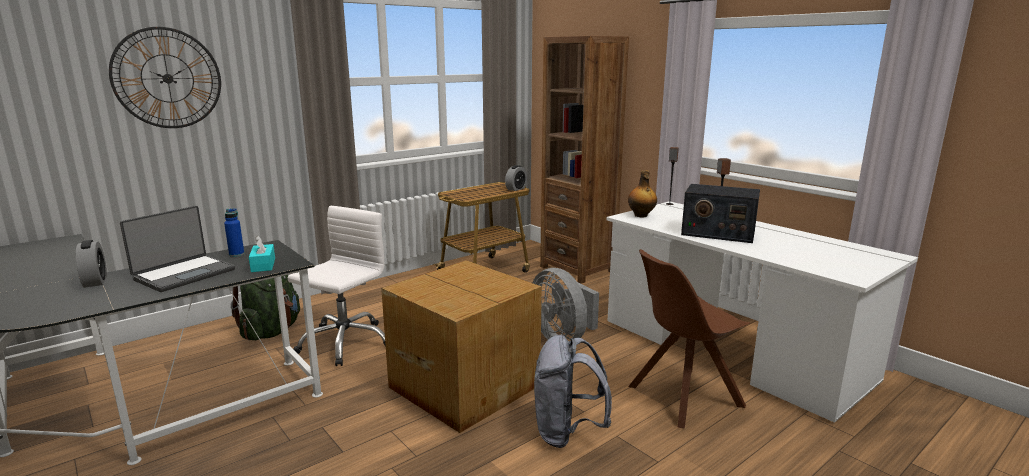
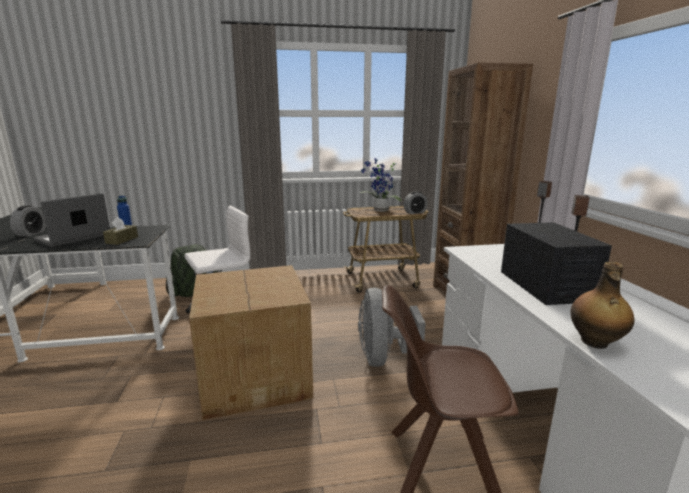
camera: 30 degrees right, 0 degrees up
(167, 78) = (149, 106): wall clock -> none
(184, 274) = (74, 238): laptop -> laptop turned 150 degrees clockwise
(263, 265) = (122, 240): turquoise tissue box -> brown tissue box
(476, 191) = (379, 210): none -> potted plant
(567, 433) = (281, 460): grey backpack -> none
(641, 215) = (482, 251): bottle -> bottle (594, 342)
(717, 233) = (546, 286): radio -> radio turned 150 degrees counterclockwise

